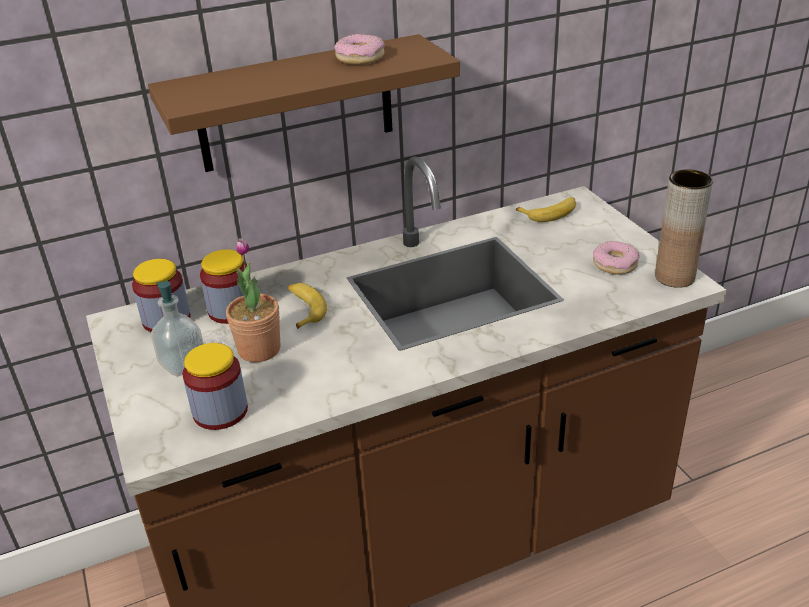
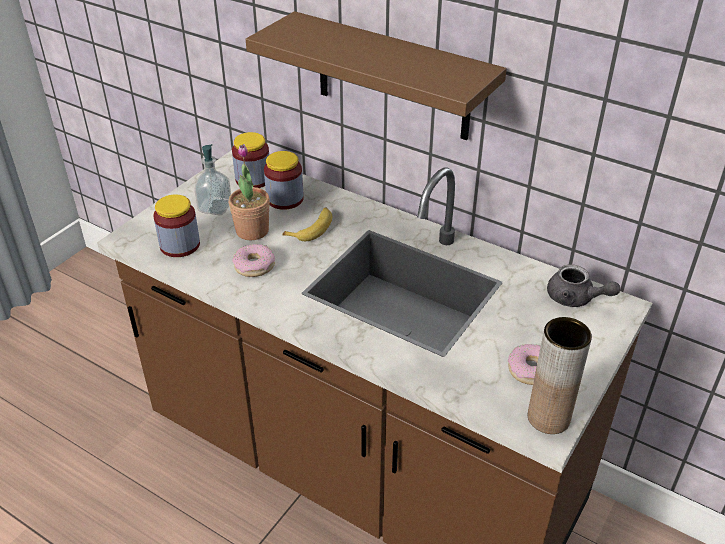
camera: 55 degrees right, 5 degrees up
(360, 58) = (421, 62): donut -> donut (254, 266)
(550, 213) = (575, 299): banana -> grey teapot

